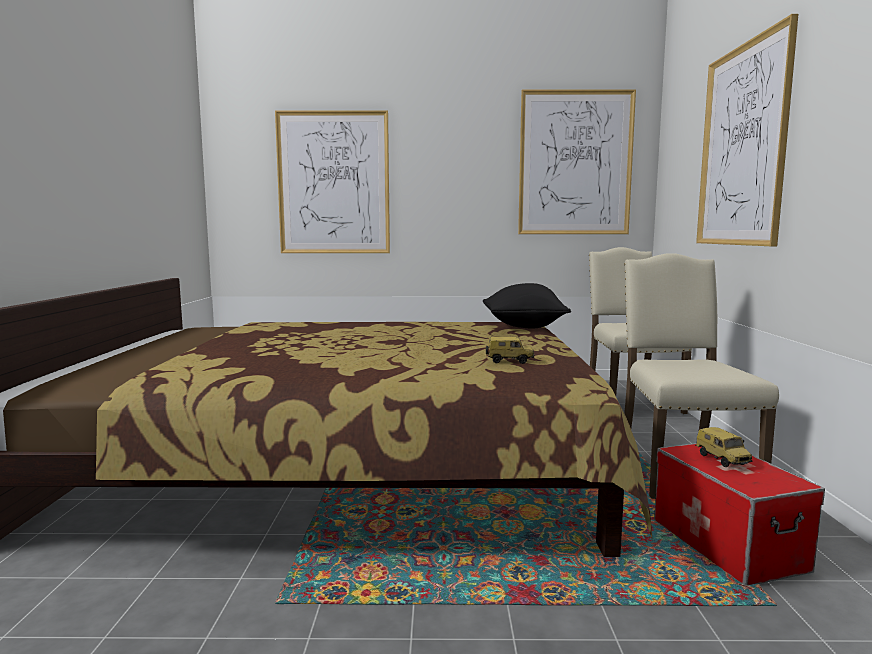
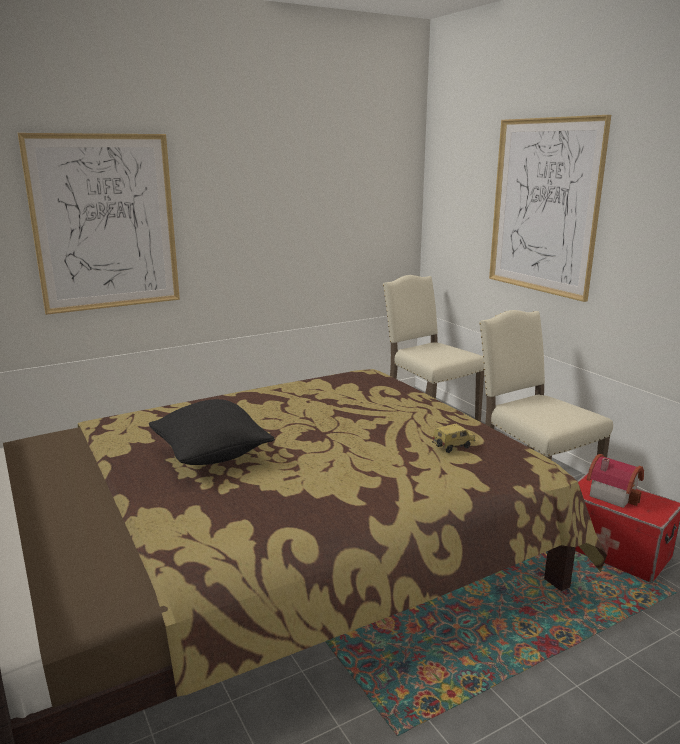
camera: 30 degrees left, 10 degrees up
(523, 327) = (380, 382): black pillow -> black pillow (211, 456)
(575, 163) = (356, 190): picture -> none
(723, 460) = (612, 494): toy car -> toy house

